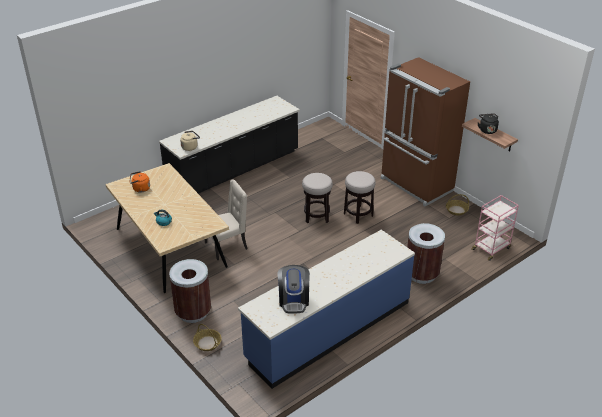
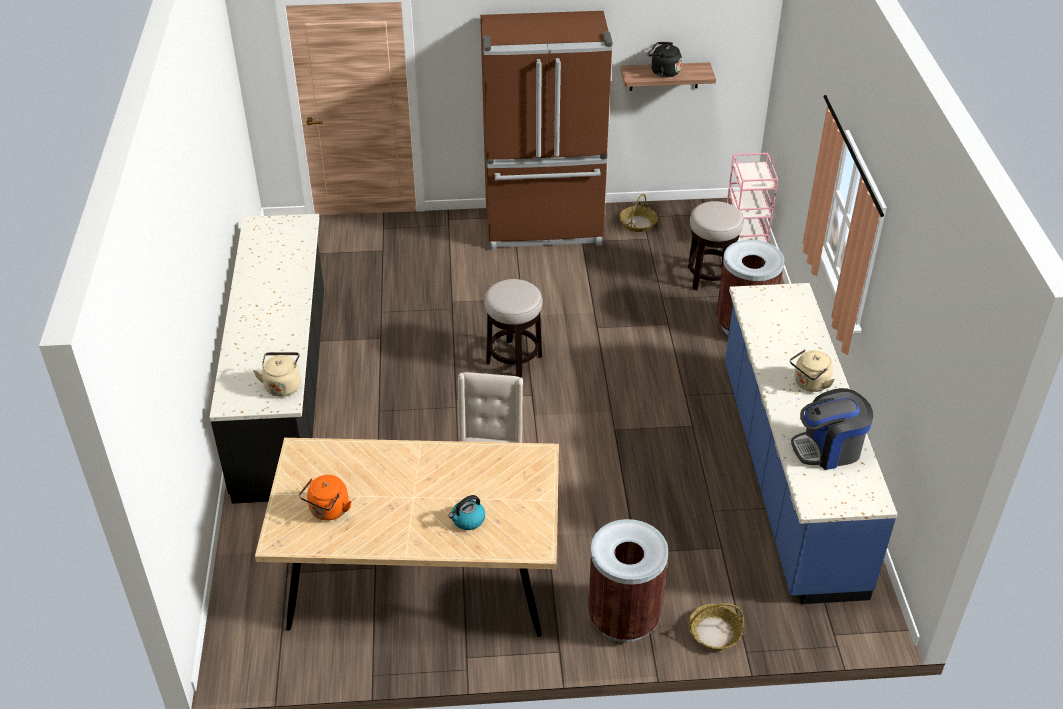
camera: 55 degrees left, 5 degrees up
(294, 300) = (828, 449): coffee machine -> coffee machine turned 135 degrees clockwise
(335, 278) = (809, 384): none -> beige kettle
(358, 214) = (554, 315): stool -> stool (710, 277)

